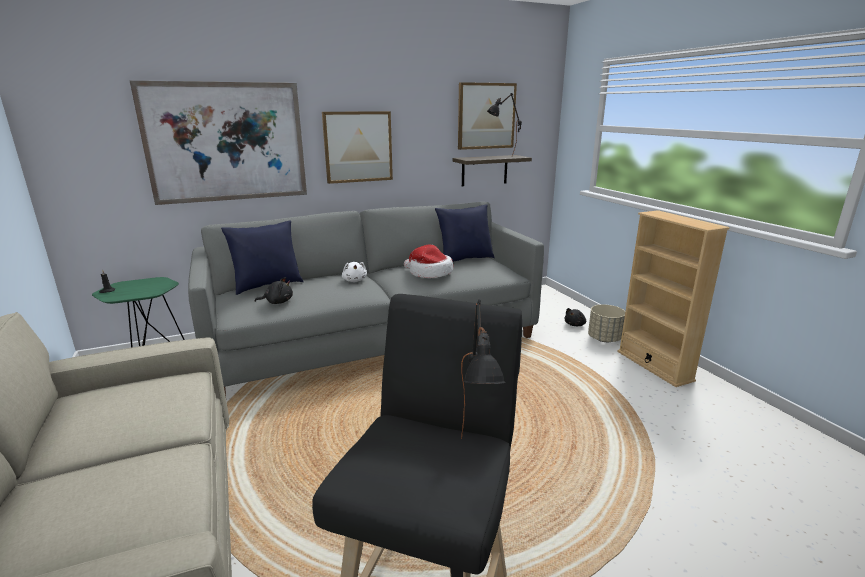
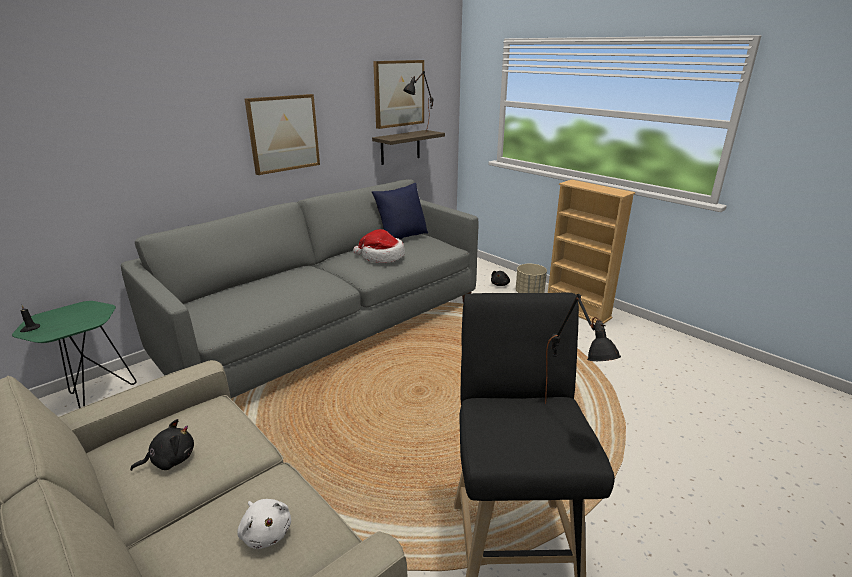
camera: 20 degrees left, 5 degrees up
(226, 142) = (144, 140): picture -> none
(267, 285) = (223, 293): blue pillow -> none
(277, 302) = (250, 310): black plush toy -> black plush toy (170, 460)
(355, 280) = (314, 275): white plush toy -> white plush toy (266, 532)

